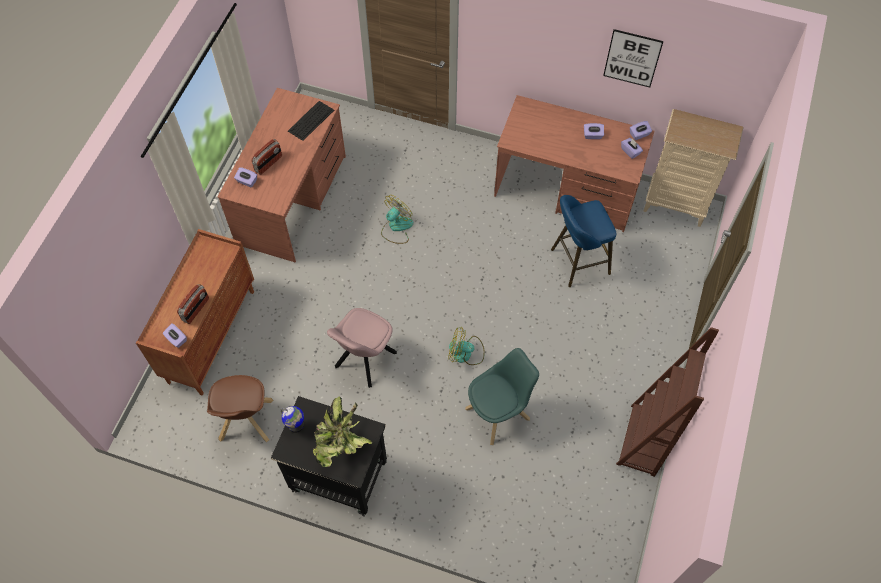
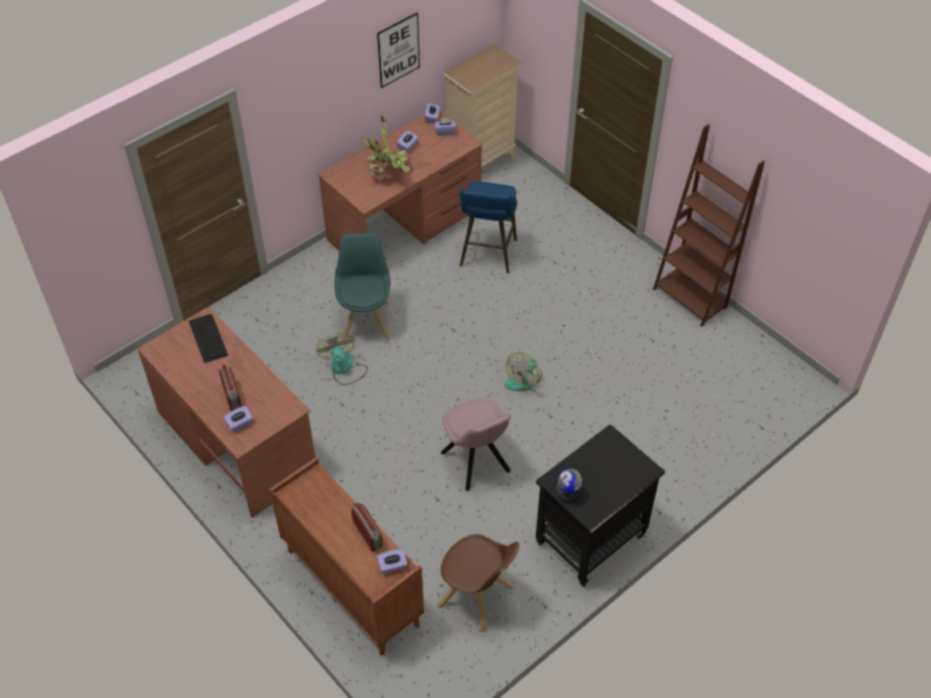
camera: 60 degrees left, 10 degrees down
(340, 444) = (609, 467): potted plant -> potted plant (389, 174)
(498, 414) = (602, 384): turquoise chair -> turquoise chair (366, 321)

